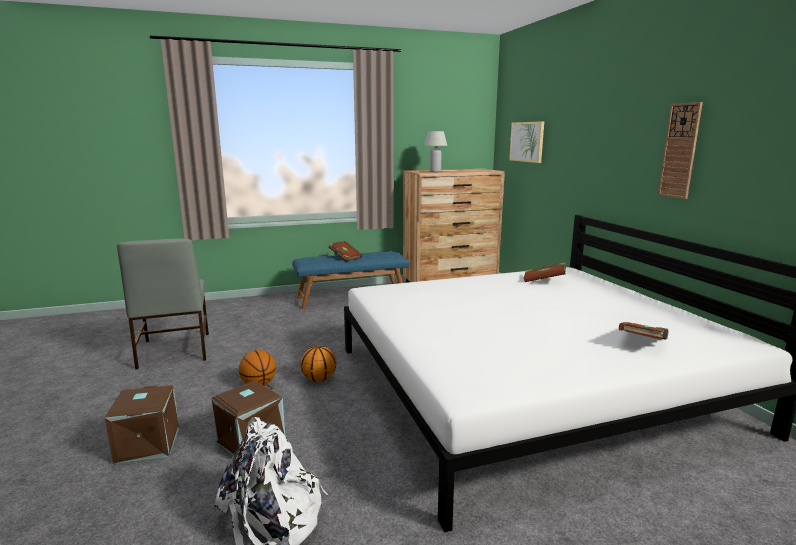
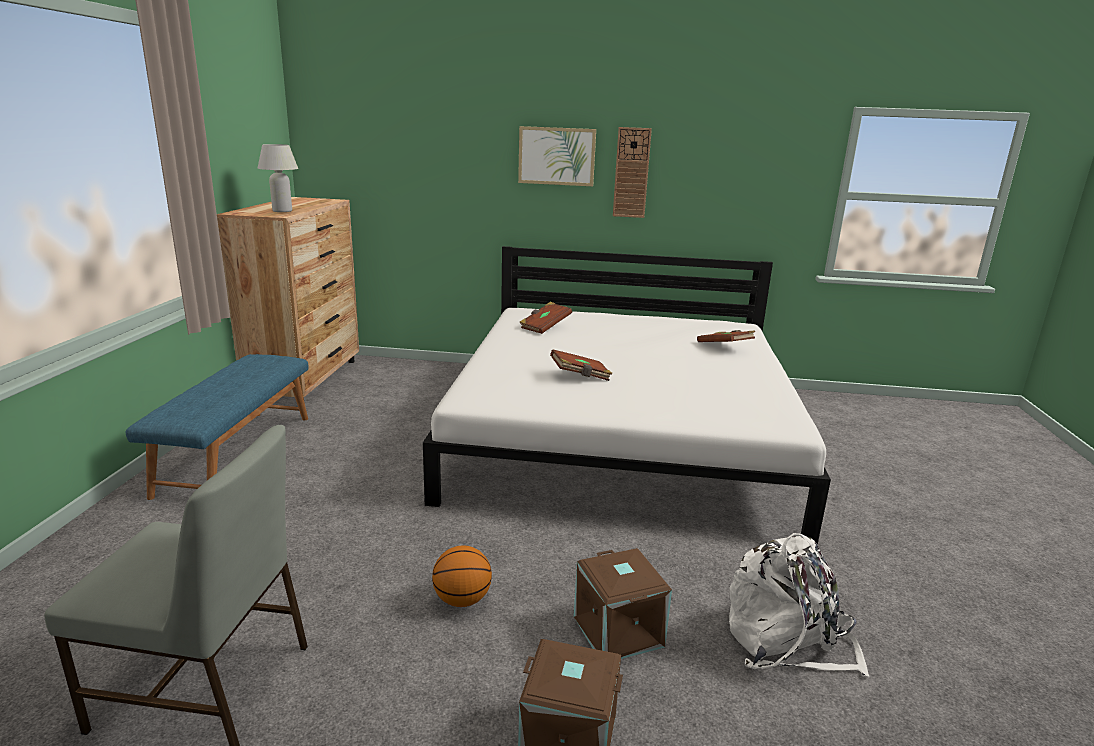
camera: 65 degrees left, 5 degrees up
(319, 379) = (495, 545): basketball -> none
(344, 257) = (221, 387): brown book -> brown book (580, 376)
(527, 142) = (379, 157): picture -> picture (556, 156)

